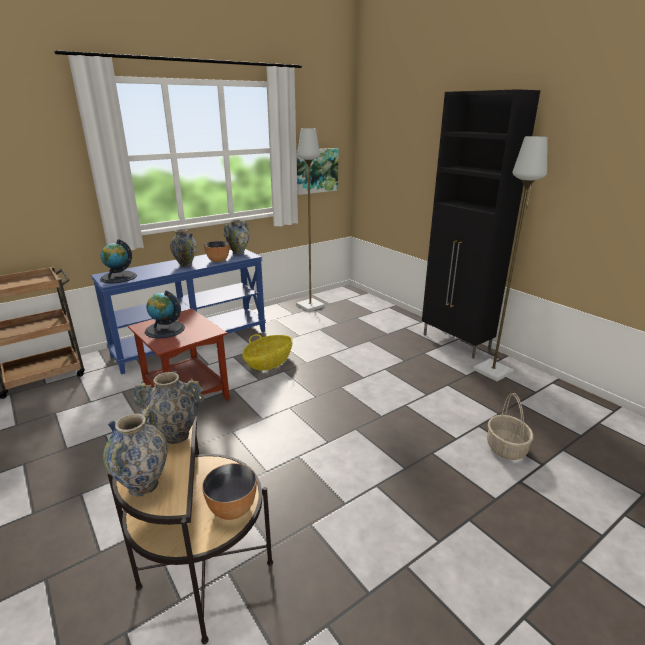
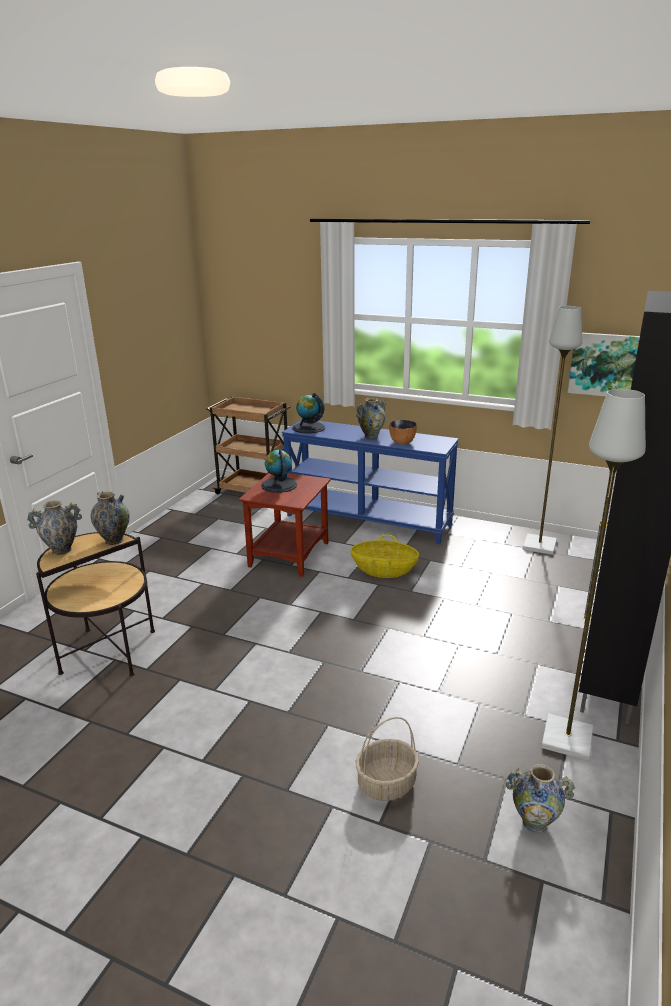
camera: 60 degrees right, 0 degrees up
(232, 509) = (93, 601): bowl -> none
(238, 252) = (438, 442): vase -> vase (534, 822)

